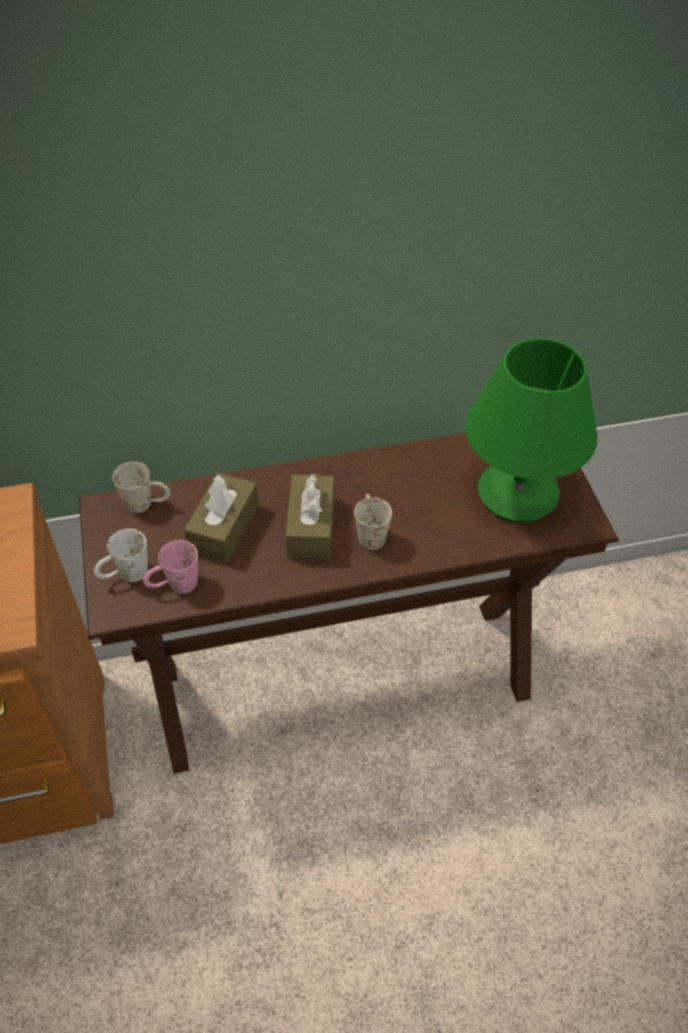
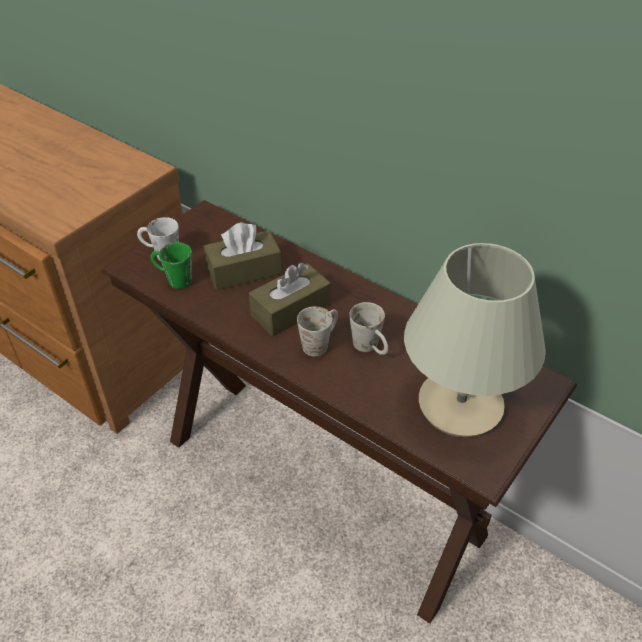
camera: 50 degrees right, 5 degrees down
(147, 504) = (227, 227): white mug -> white mug (370, 348)
(174, 586) = (173, 279): pink mug -> green mug
(517, 494) = (459, 404): green table lamp -> beige table lamp

